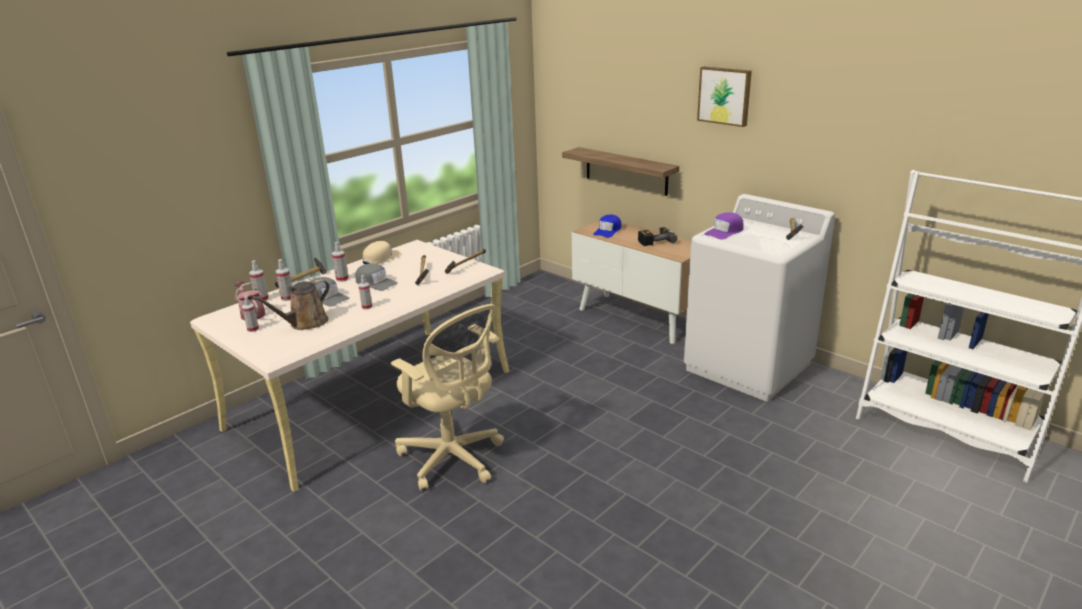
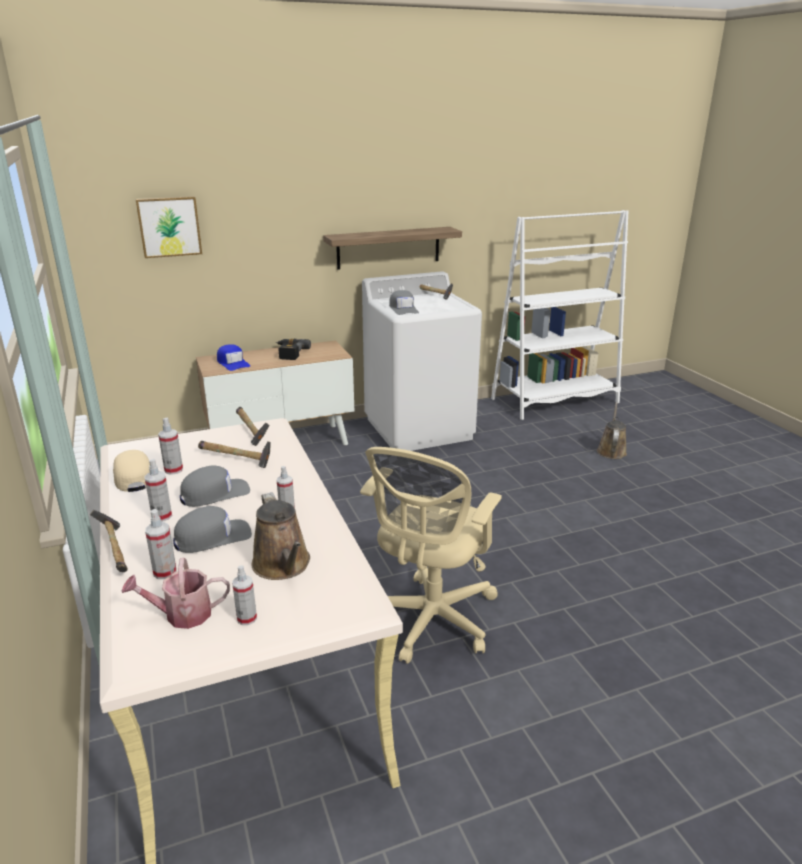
camera: 65 degrees left, 0 degrees up
(262, 299) = (133, 599): spray bottle -> spray bottle (173, 470)
(453, 459) = (430, 622): beige office chair -> beige office chair turned 135 degrees clockwise
(626, 171) = (216, 294): shelf -> shelf (388, 248)
(725, 95) = (328, 187): picture -> picture (169, 226)
(725, 232) = (403, 309): purple cap -> grey cap
(866, 501) = (611, 451): none -> brown watering can

